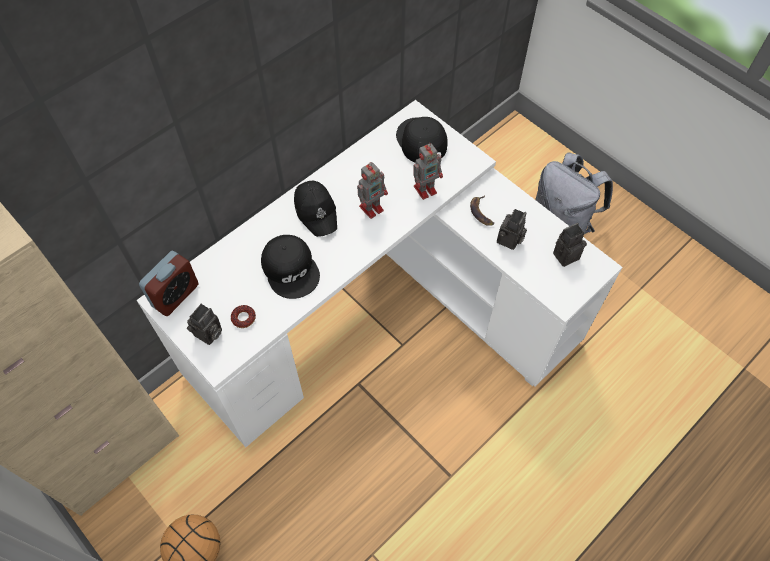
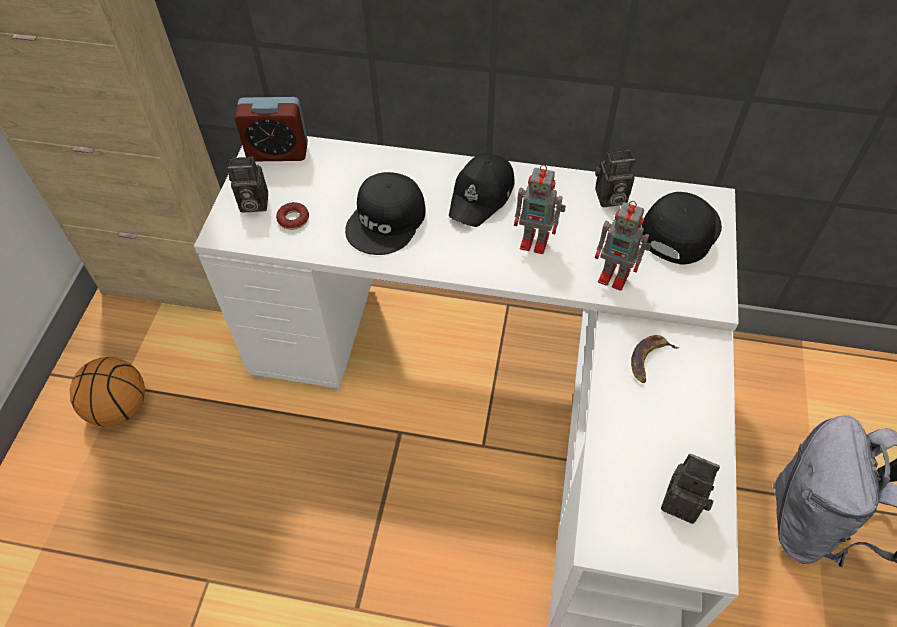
camera: 55 degrees right, 5 degrees down
(509, 241) = (638, 418): camera -> camera (609, 198)

